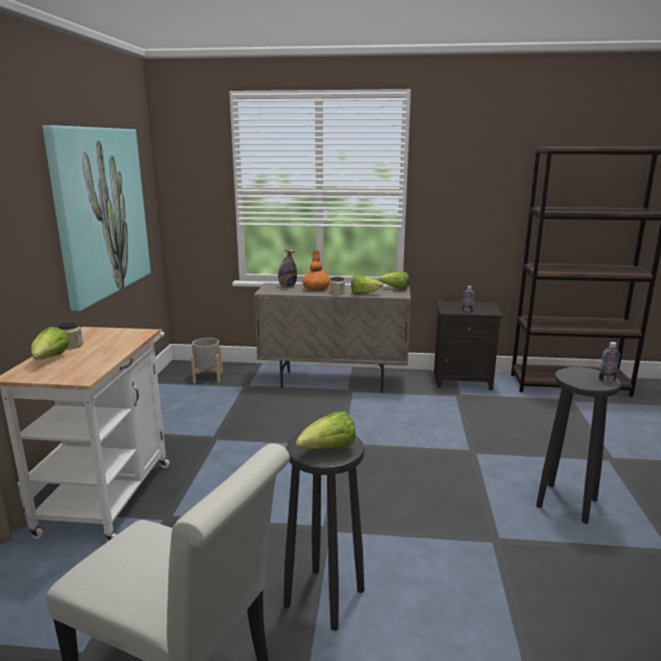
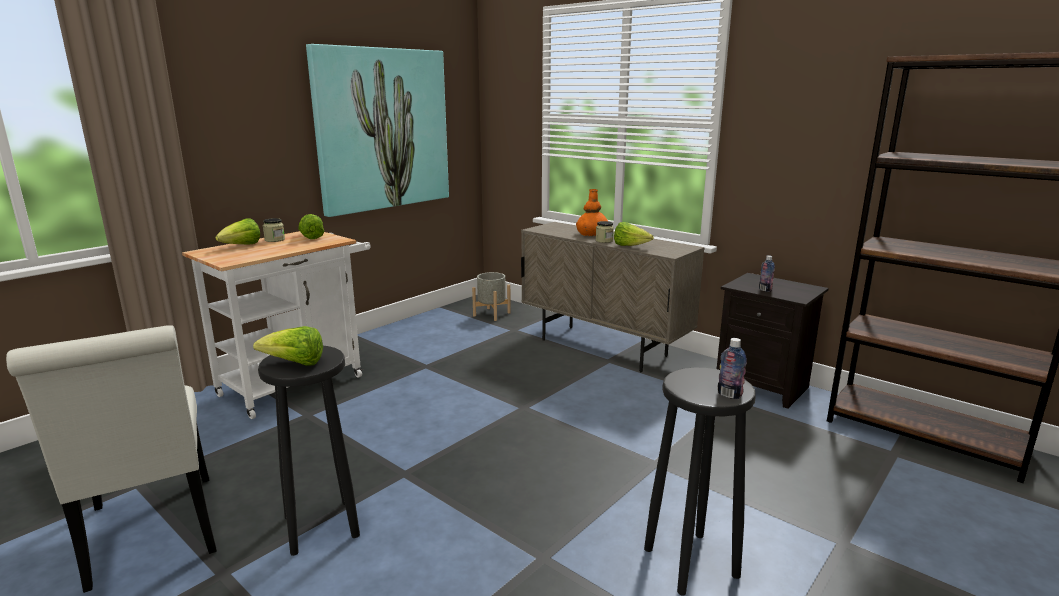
camera: 35 degrees right, 0 degrees up
(287, 286) = (568, 228): bottle -> none
(395, 289) = (679, 247): lettuce -> lettuce (311, 237)

